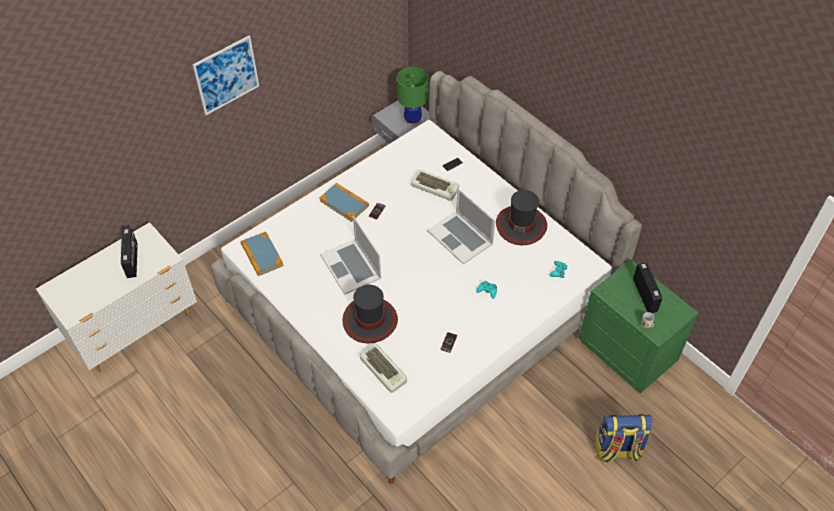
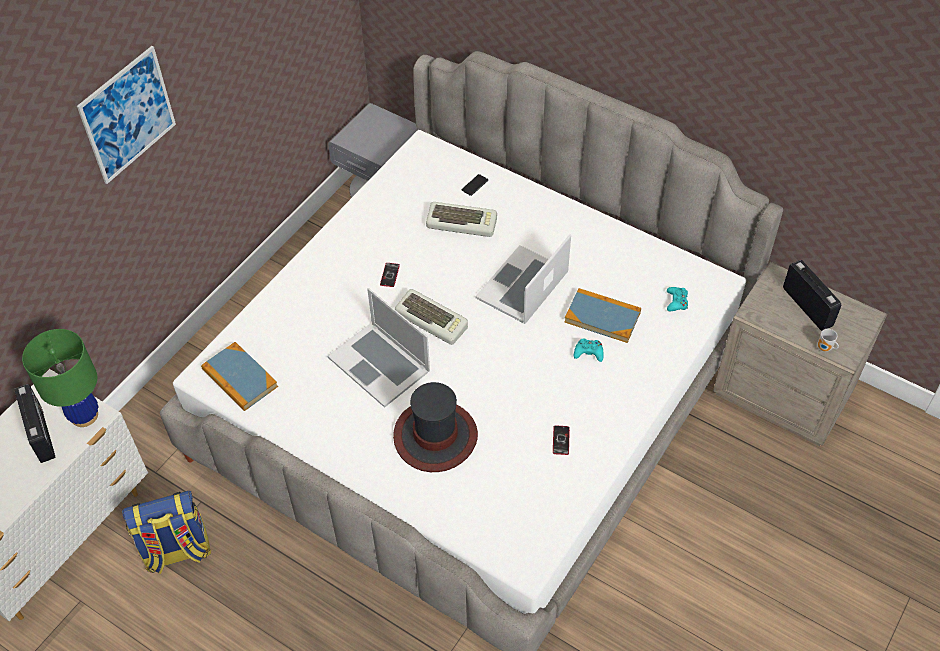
camera: 15 degrees left, 0 degrees up
(344, 203) = (337, 274): book -> book (602, 317)
(384, 370) = (482, 504): keyboard -> keyboard (433, 320)
(412, 120) = (390, 137): green table lamp -> green table lamp (84, 415)
(460, 237) = (523, 285): laptop -> laptop turned 90 degrees clockwise
(521, 225) = (601, 249): hat -> none
(617, 450) = (818, 534): backpack -> backpack (177, 551)
(628, 351) = (783, 392): green nightstand -> beige nightstand

